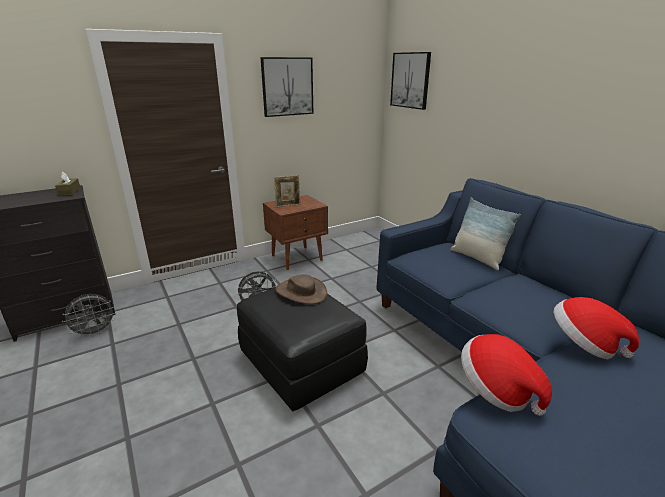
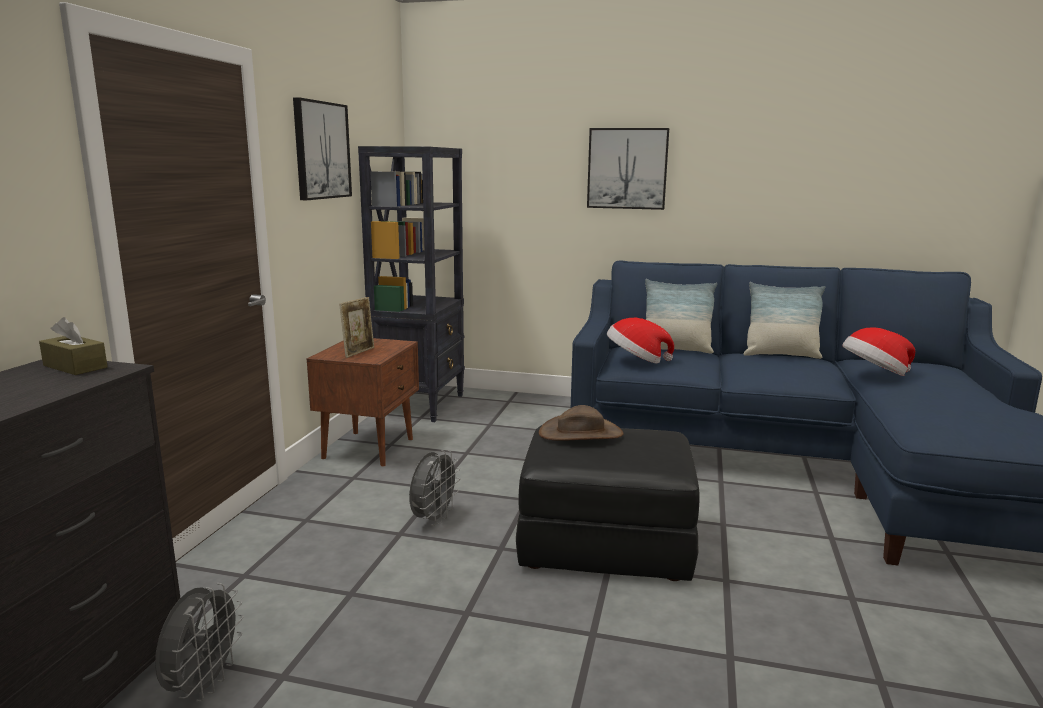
camera: 45 degrees left, 10 degrees down
(358, 242) = (420, 405): none -> black bookcase
(410, 80) = (461, 147): picture -> picture (627, 168)
(496, 390) = (902, 415): hat -> hat (636, 361)
(555, 292) = (780, 355): none -> pillow

